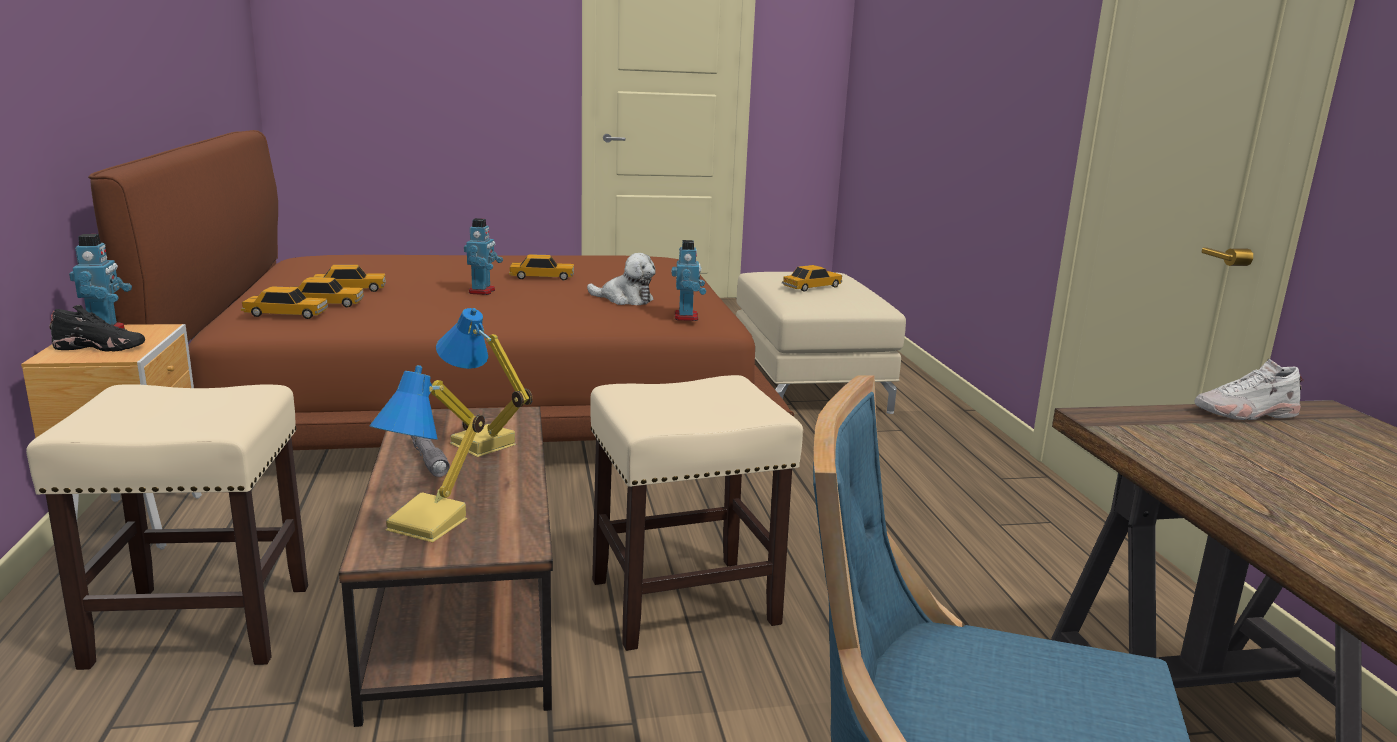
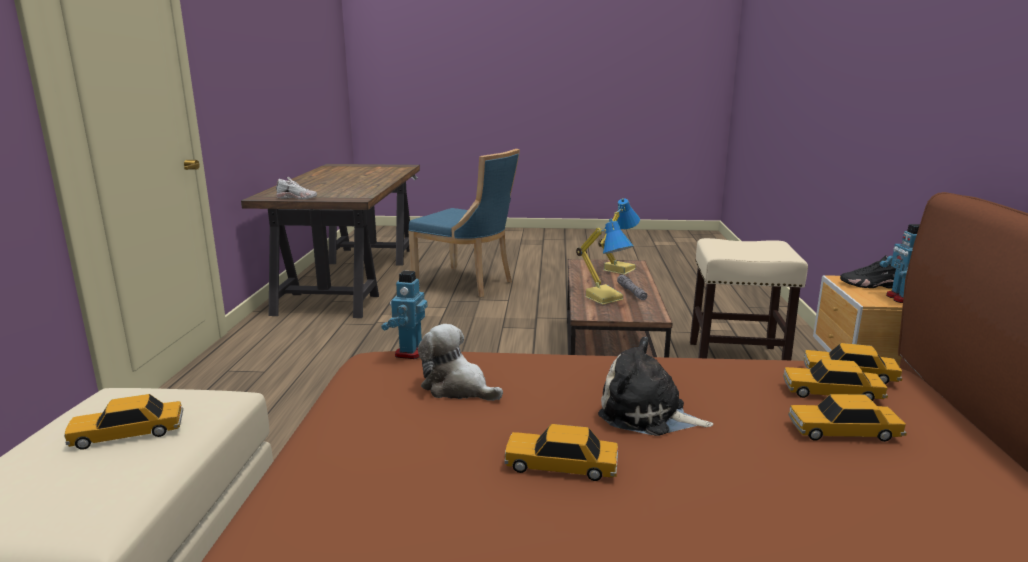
camera: 165 degrees left, 0 degrees up
(482, 291) = (647, 414): toy robot -> plush toy
(686, 601) = (495, 349): beige stool -> none

